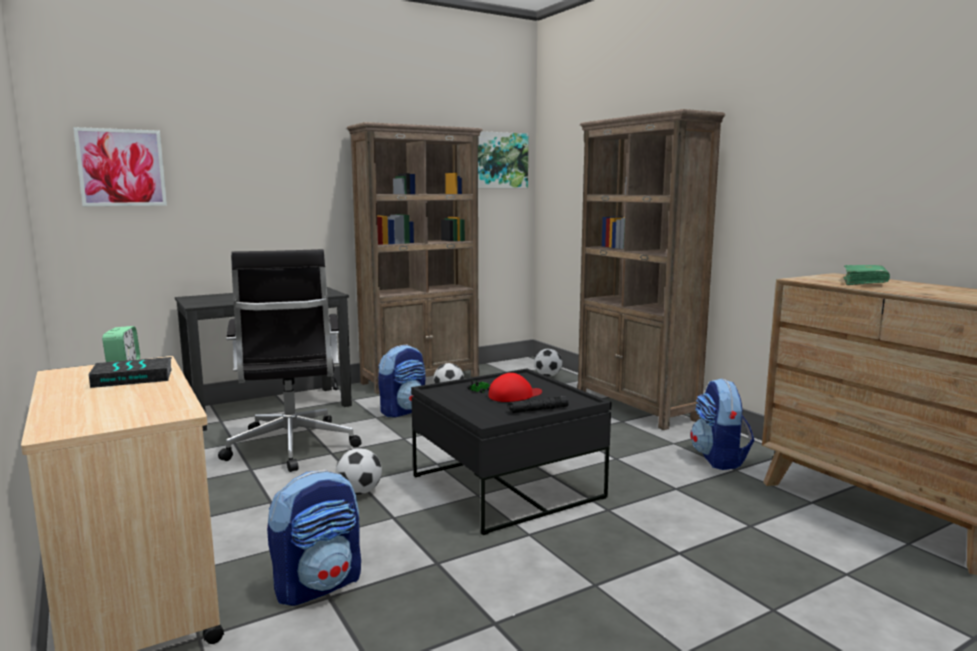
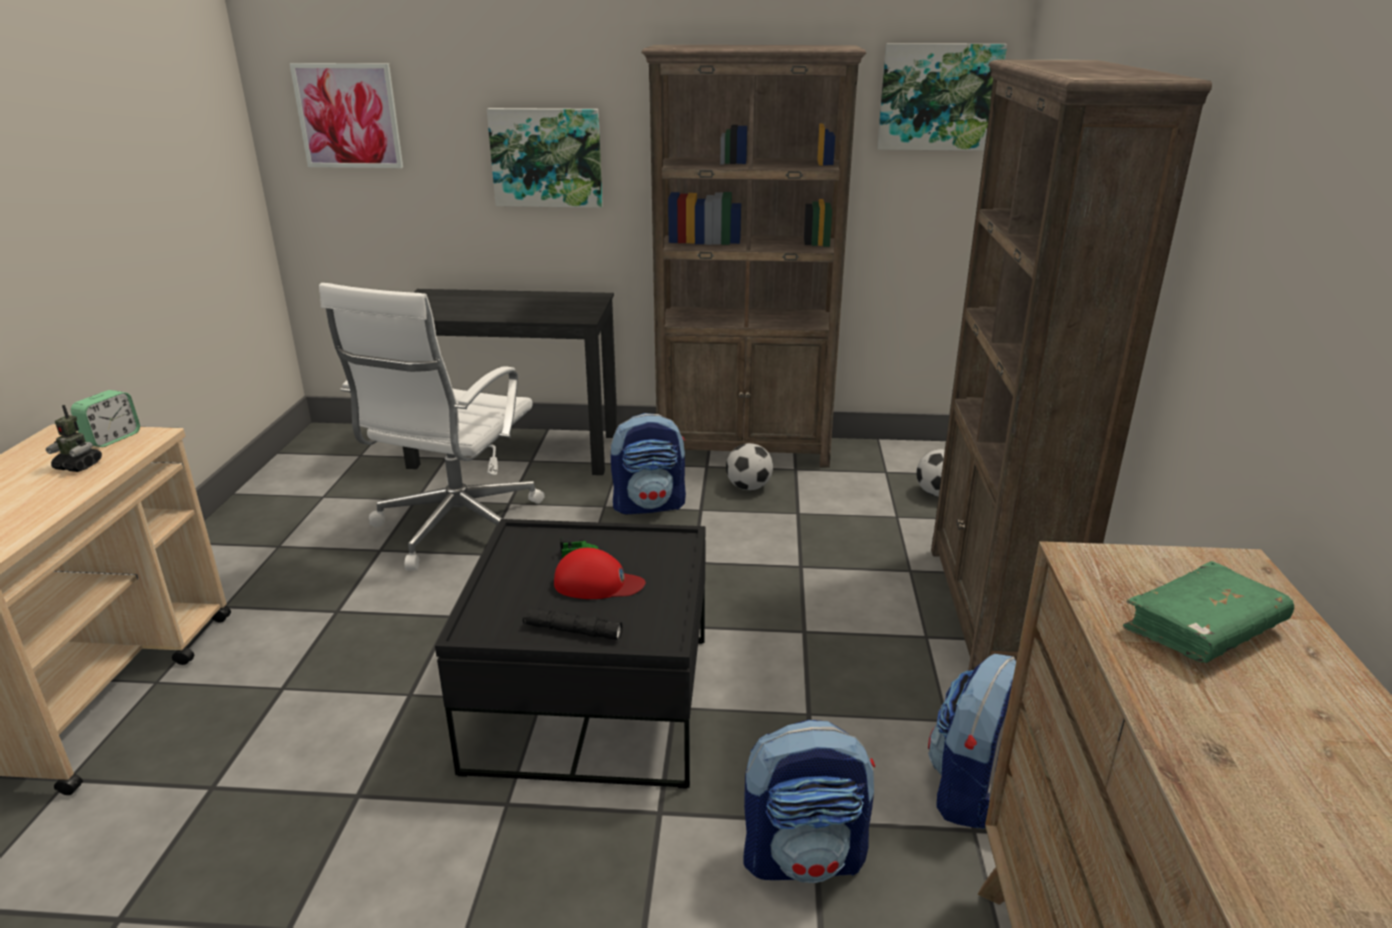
camera: 35 degrees right, 15 degrees up
(134, 377) = (79, 466): book -> toy robot
(277, 196) = (546, 157): none -> picture
(291, 448) = (456, 529): black office chair -> white office chair
(319, 585) = (225, 764): backpack -> backpack (804, 856)
(359, 492) = (429, 634): football -> none

